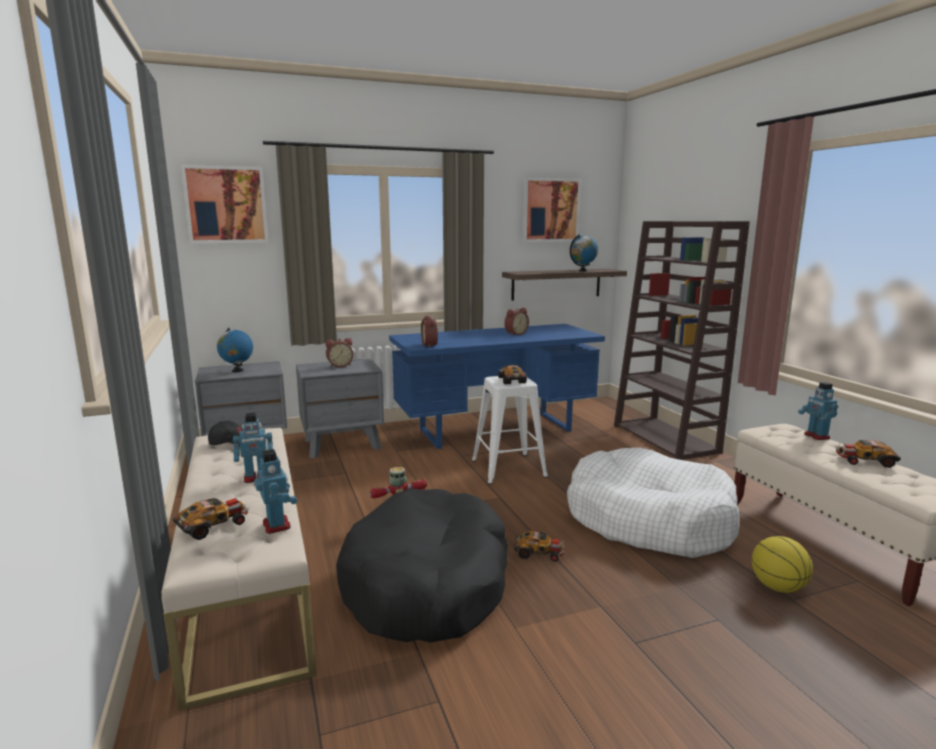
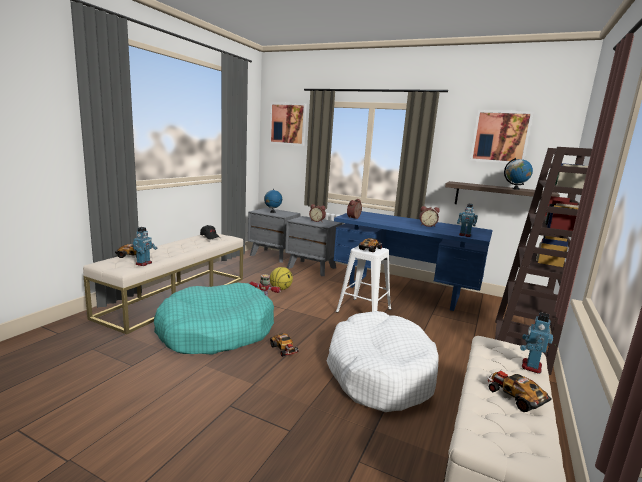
camera: 45 degrees right, 0 degrees up
(256, 478) = (182, 249): toy robot -> toy robot (464, 235)
(427, 584) = (216, 331): black dog bed -> turquoise dog bed
(777, 587) = (367, 450): basketball -> basketball (280, 289)

